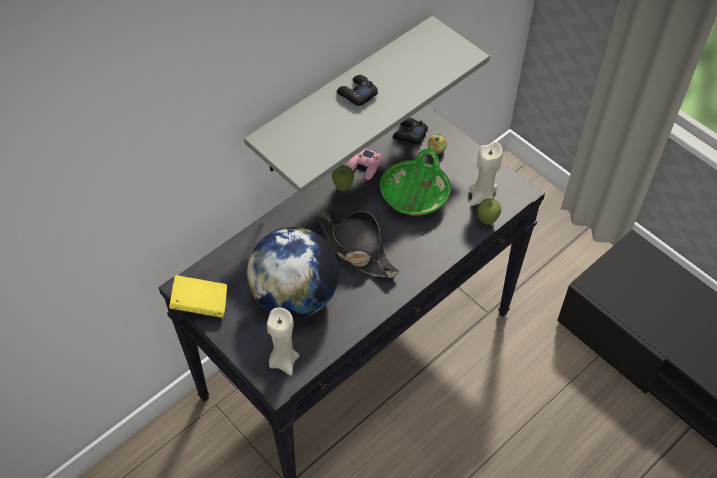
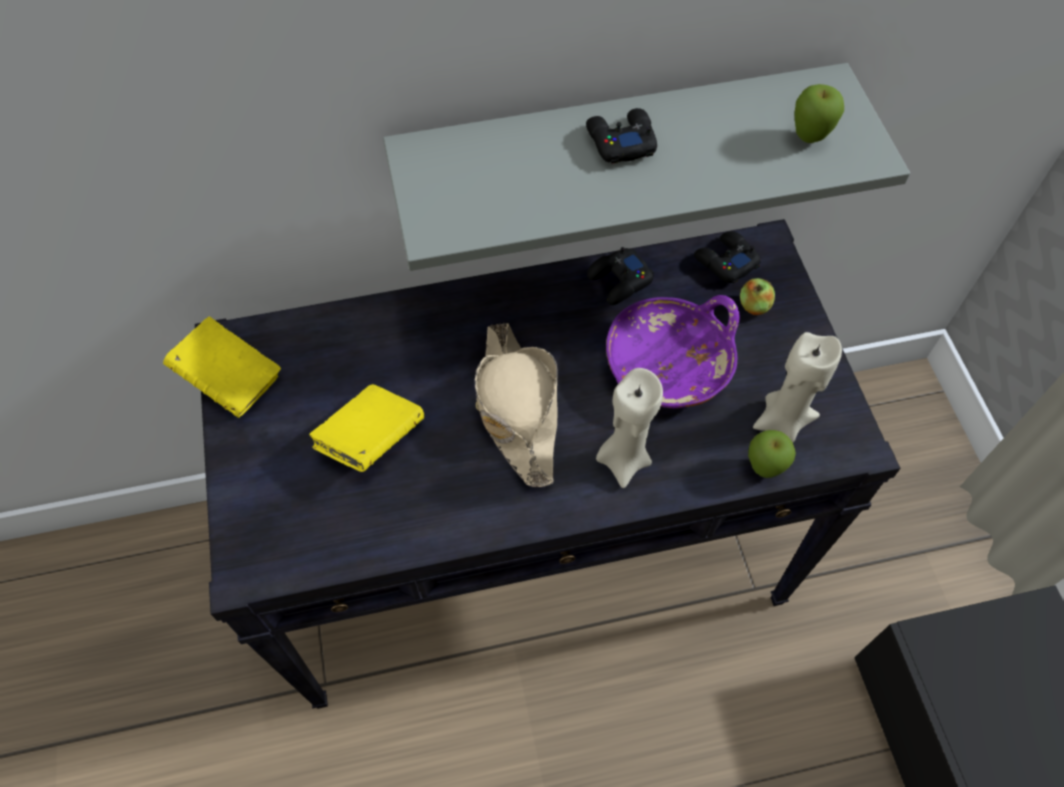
camera: 30 degrees right, 5 degrees up
(283, 360) = (281, 535): beige candle -> beige candle (623, 459)
(295, 297) = (371, 439): globe -> yellow book
(343, 188) = (562, 300): apple -> apple (808, 138)
(356, 248) = (517, 408): black hat -> beige hat
(365, 166) = (619, 281): pink game controller -> black game controller
(415, 194) = (670, 364): green bowl -> purple bowl

